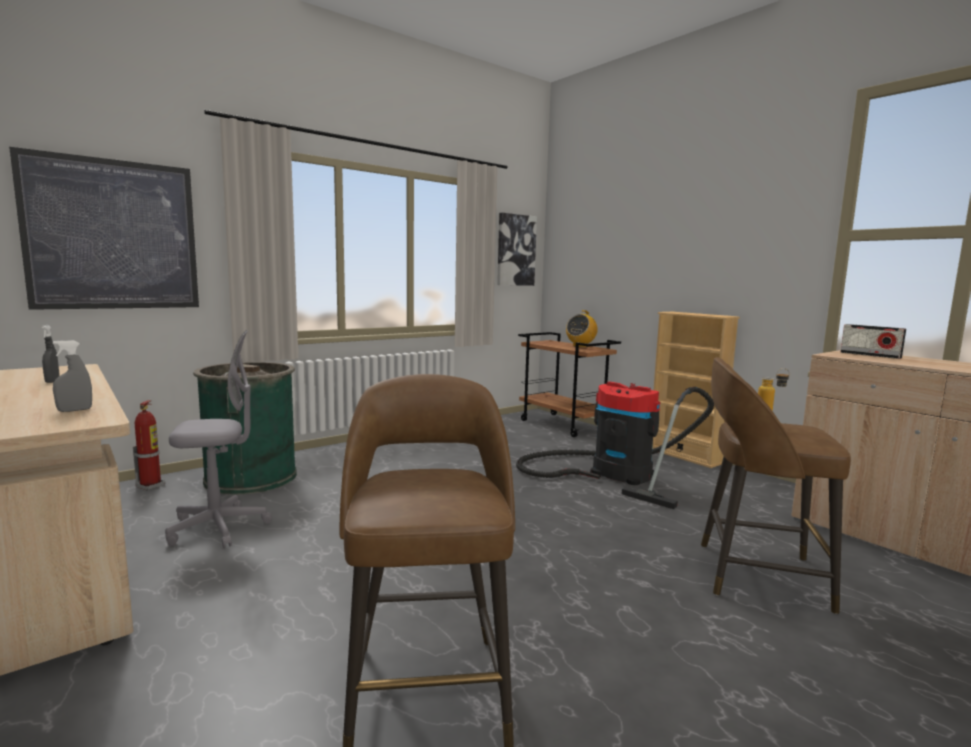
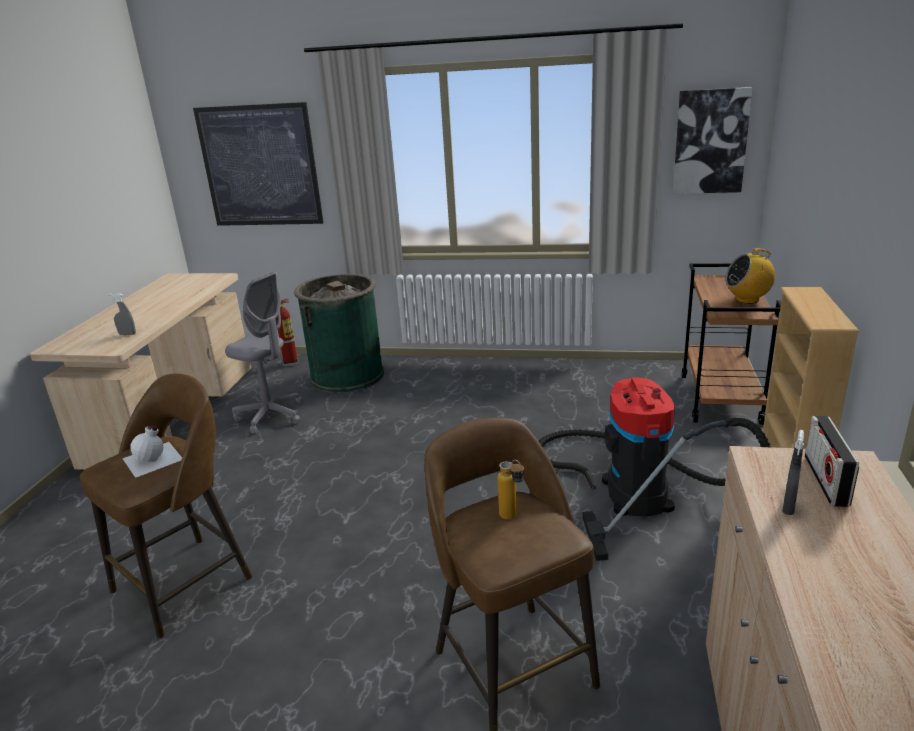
camera: 50 degrees right, 15 degrees up
(52, 381) = (179, 295): grey spray bottle -> grey spray bottle (788, 507)
(433, 483) = (153, 459): none -> white bottle

